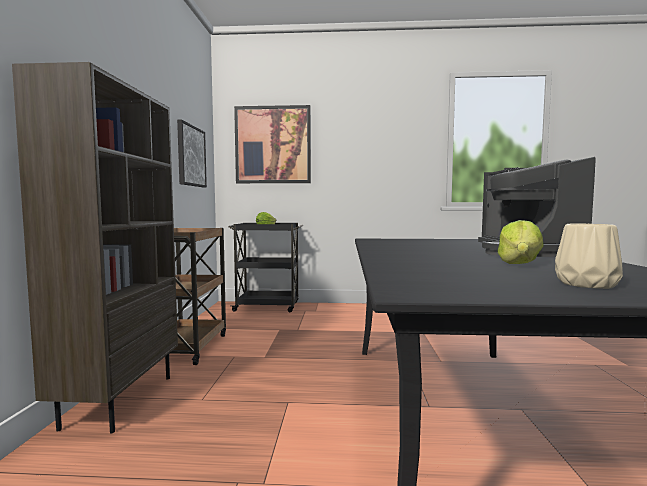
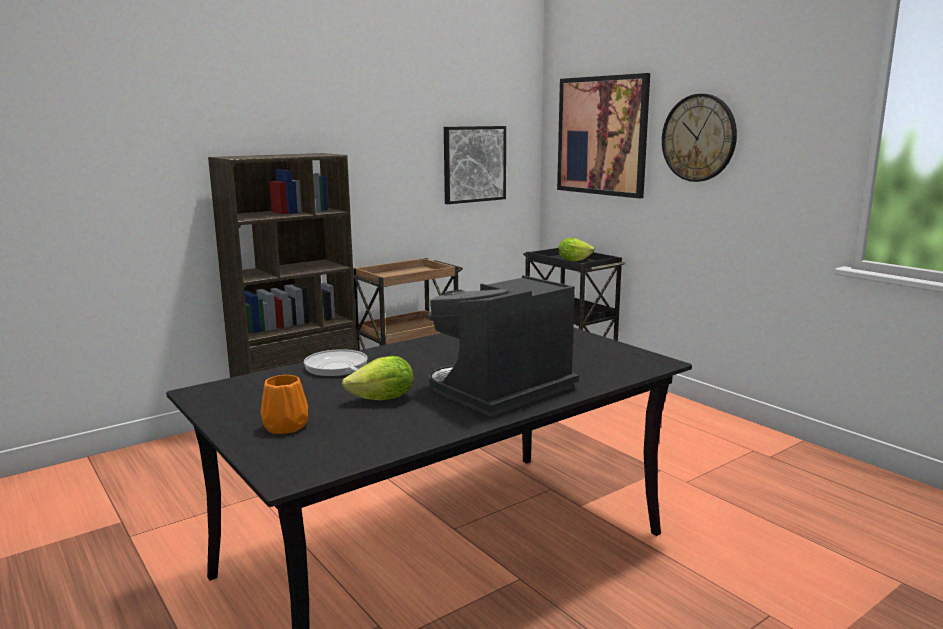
camera: 50 degrees right, 10 degrees up
(349, 144) = (699, 138): none -> wall clock
(409, 262) = (338, 369): none -> frying pan
(588, 284) = (285, 427): beige vase -> orange vase

